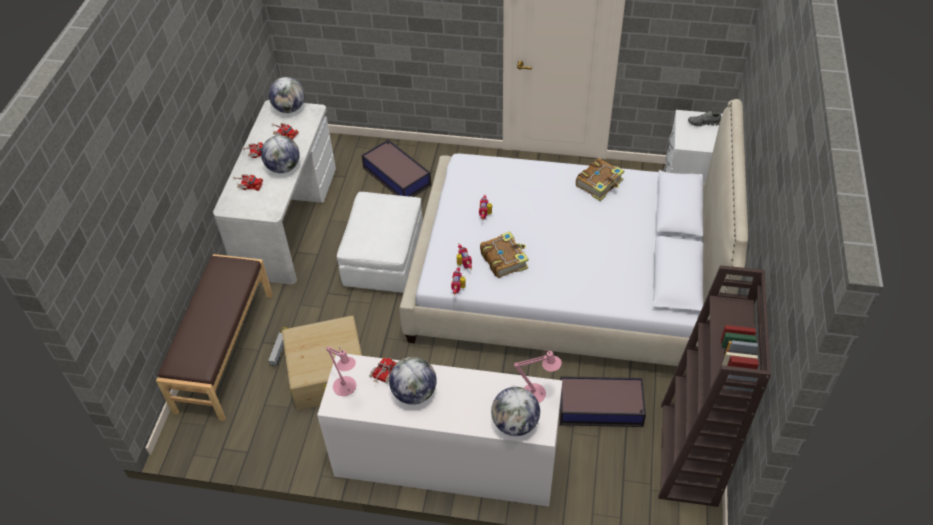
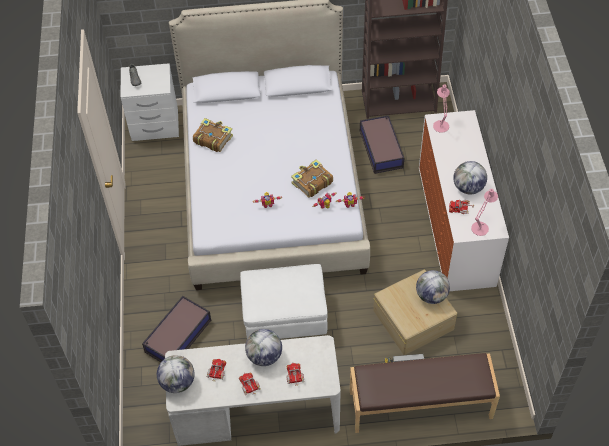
camera: 105 degrees left, 5 degrees up
(515, 424) = (468, 131): globe -> globe (431, 295)

